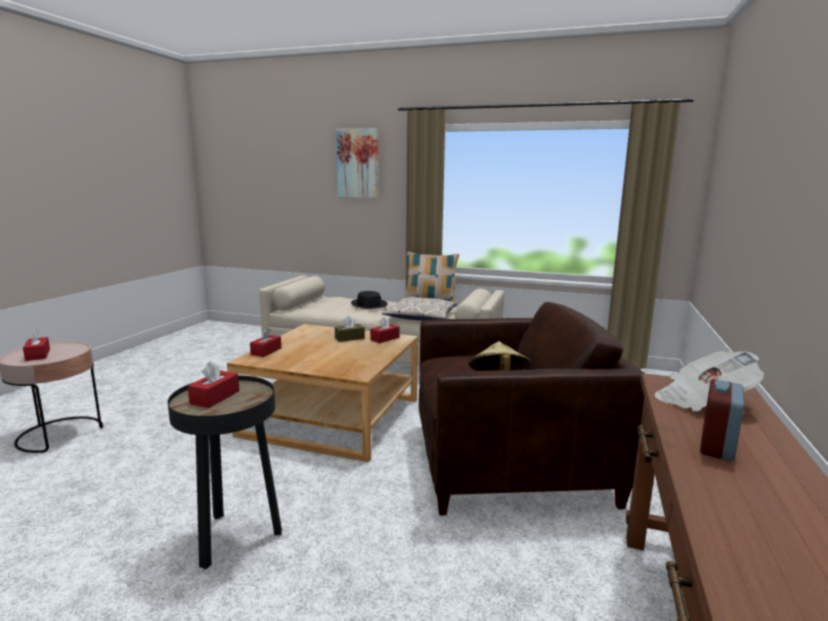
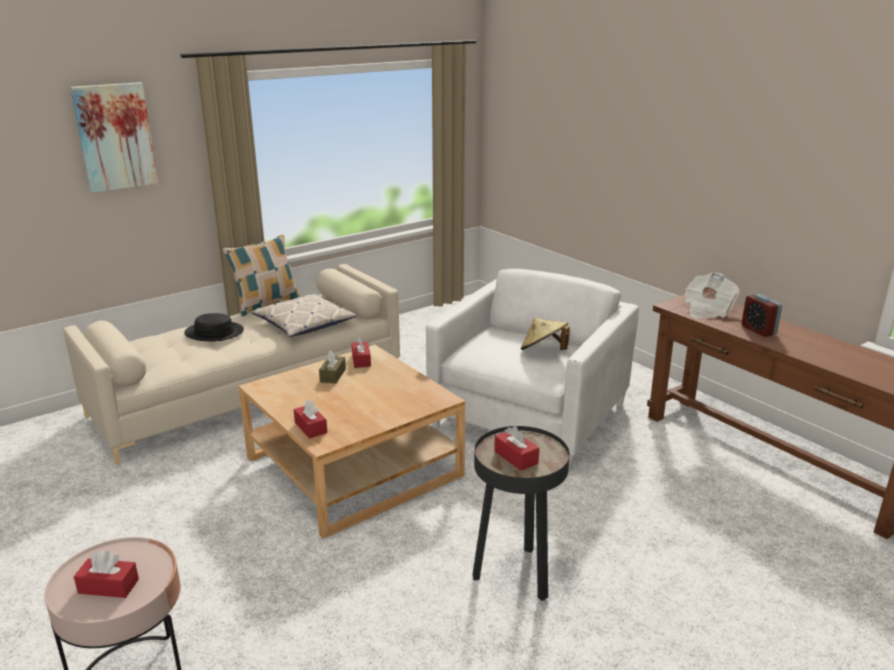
camera: 55 degrees left, 10 degrees up
(508, 462) = (530, 416): brown armchair -> white armchair

